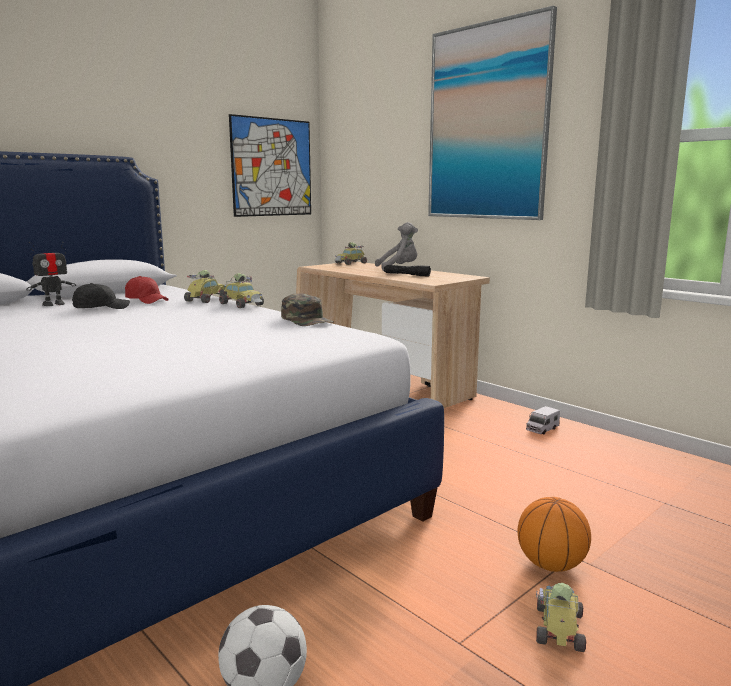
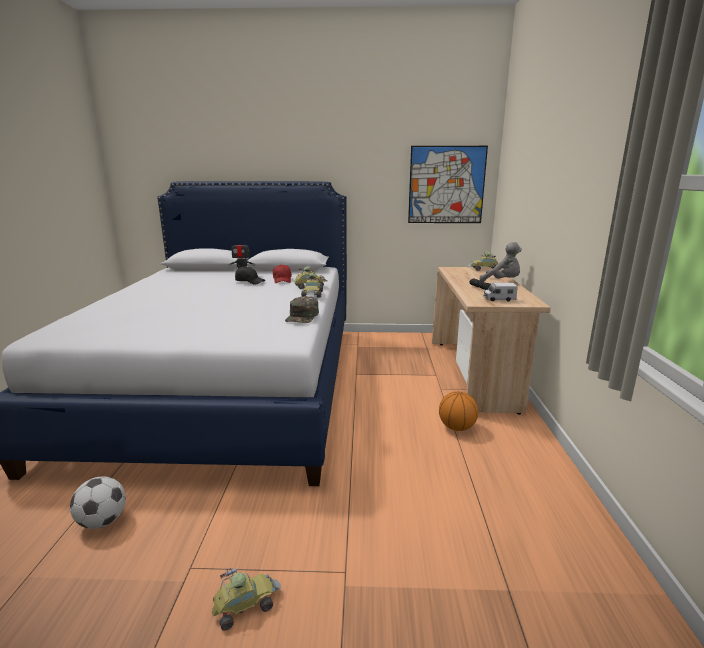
camera: 45 degrees right, 5 degrees up
(487, 123) = (573, 153): picture -> none
(542, 429) = (530, 466): toy truck -> toy truck (499, 299)
(551, 565) = (320, 566): basketball -> basketball (456, 427)

